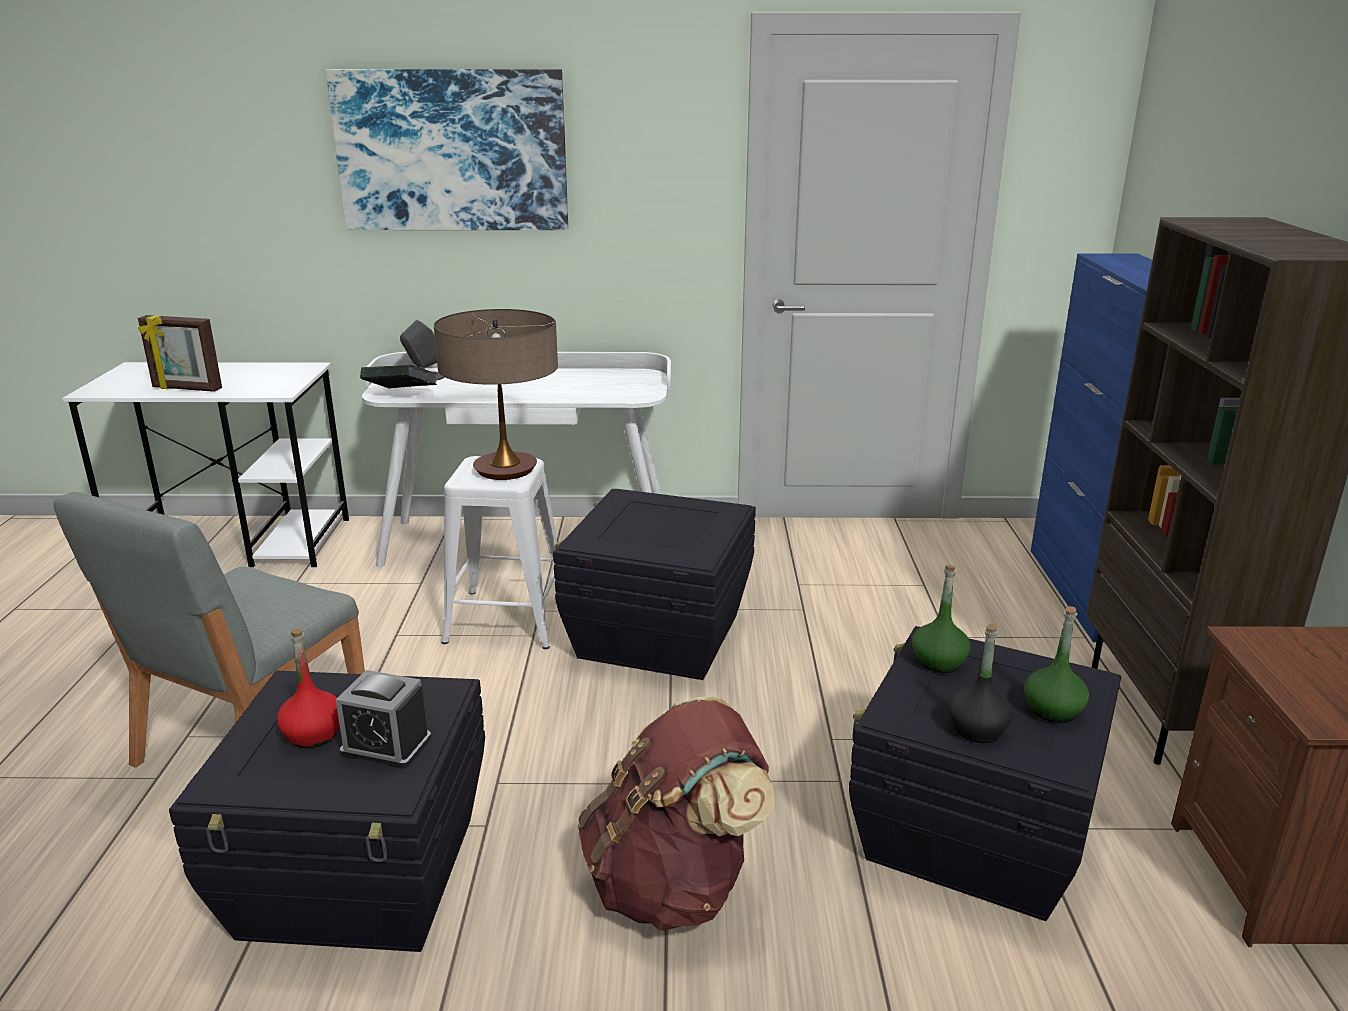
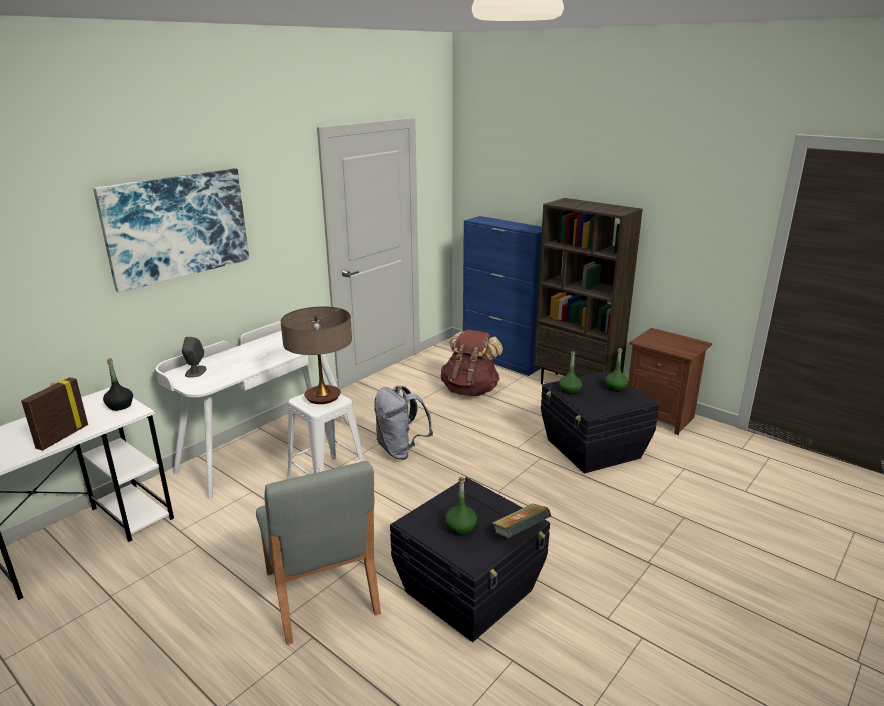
camera: 50 degrees left, 0 degrees up
(186, 389) = (62, 437): picture frame -> picture frame turned 150 degrees clockwise
(314, 734) = (461, 528): red bottle -> green bottle
(386, 746) = (492, 512): alarm clock -> none
(401, 396) = (210, 384): book -> book (520, 533)
(657, 636) = (401, 450): black storage box -> grey backpack
(674, 884) = (556, 516): brown backpack -> brown backpack (470, 390)
(977, 729) = (612, 403): black bottle -> black bottle (120, 406)

